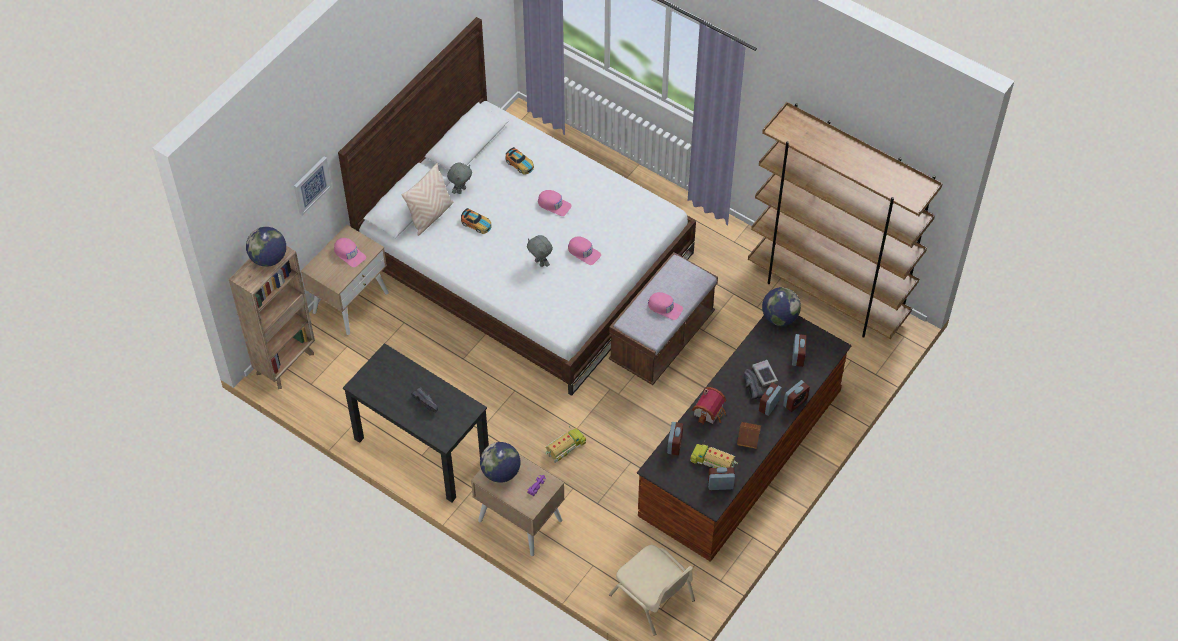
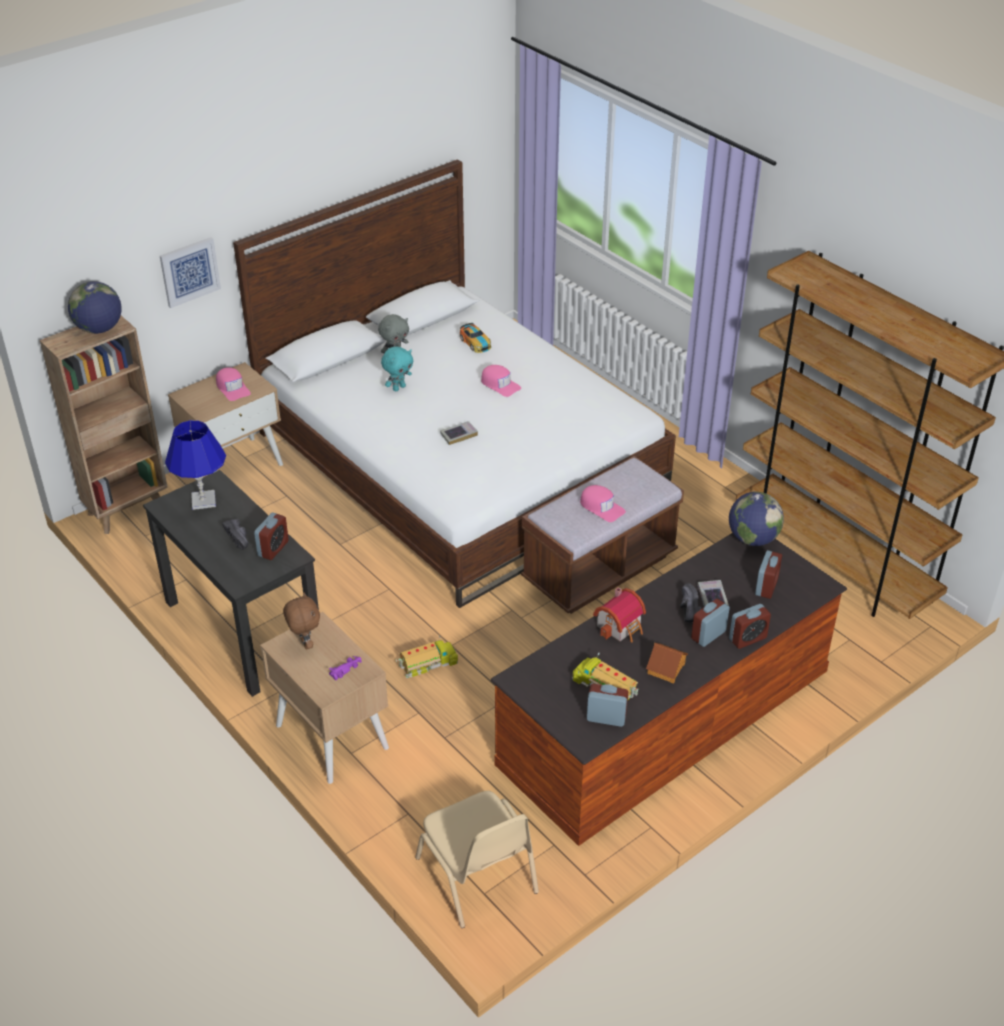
camera: 15 degrees right, 15 degrees down
(385, 374) = (203, 501): none -> blue table lamp
(430, 216) = (347, 372): beige pillow -> none
(476, 224) = (398, 388): toy car -> turquoise plush toy
(501, 472) = (304, 643): globe -> brown plush toy
(540, 262) = (459, 435): grey plush toy -> book
(583, 252) = (518, 435): pink cap -> none
(674, 444) = (557, 655): alarm clock -> alarm clock (273, 549)

